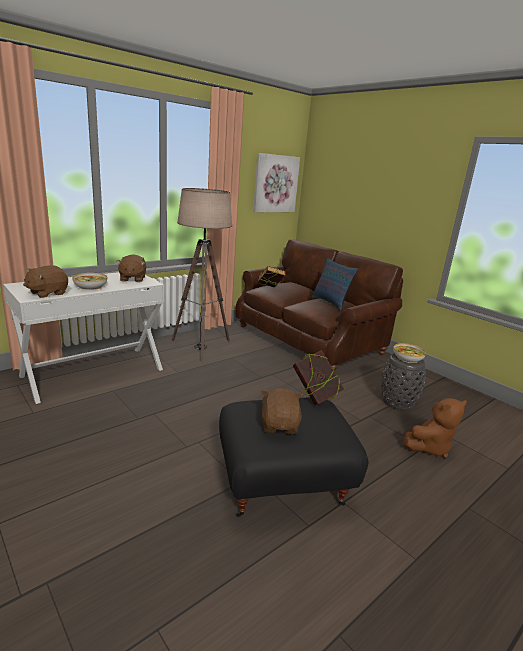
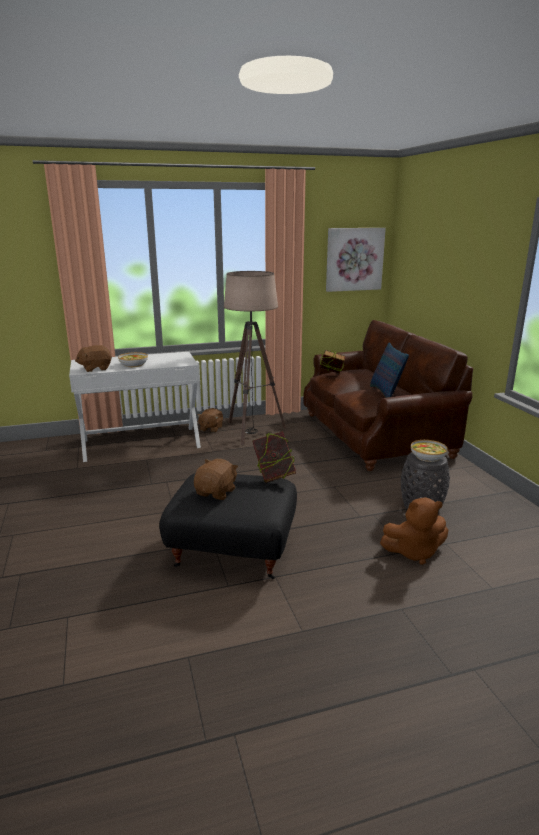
camera: 25 degrees right, 0 degrees up
(132, 279) = (175, 359): brown plush toy -> brown plush toy (210, 428)

